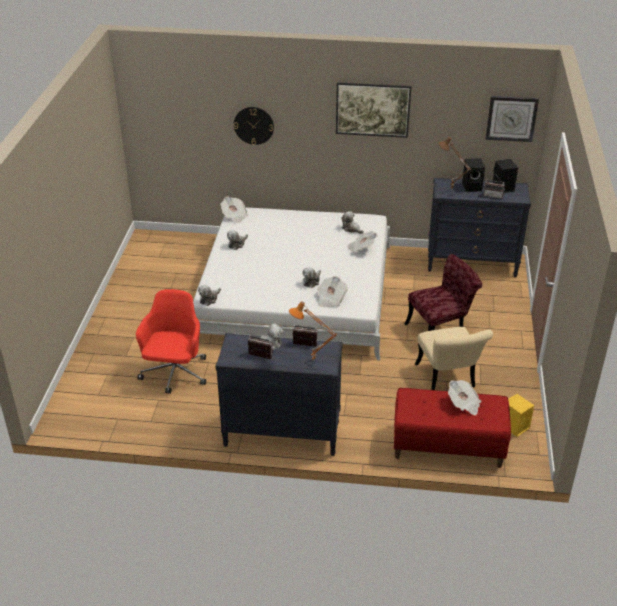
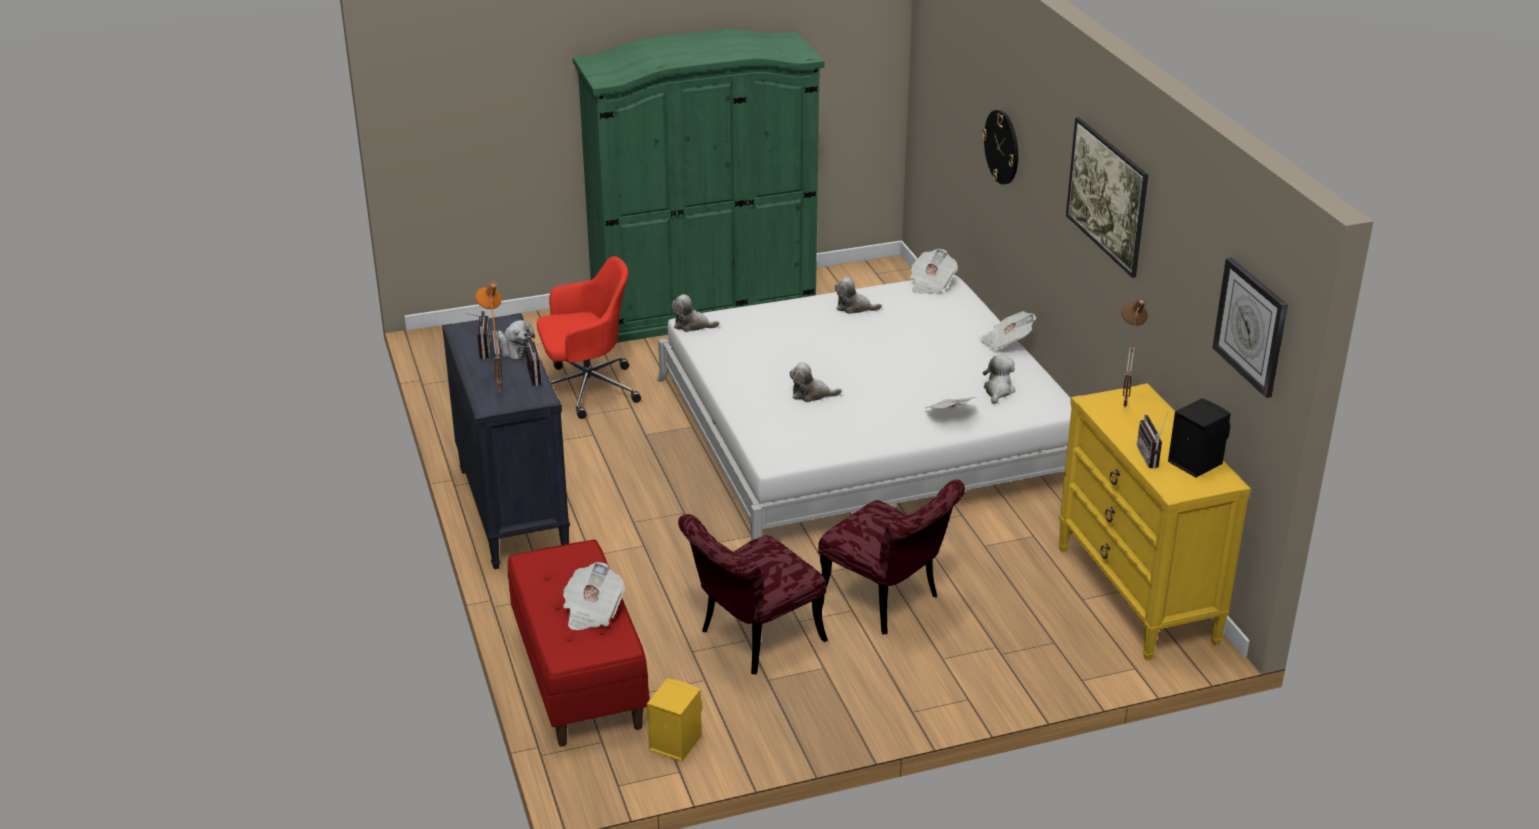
camera: 65 degrees right, 5 degrees down
(124, 307) = (703, 307): none -> green wardrobe
(331, 299) = (776, 423): newspaper -> newspaper (1006, 343)
(448, 380) = (752, 640): beige chair -> red chair
(472, 187) = (1160, 429): black speaker -> none
(472, 263) = (1137, 595): black dresser -> yellow dresser

